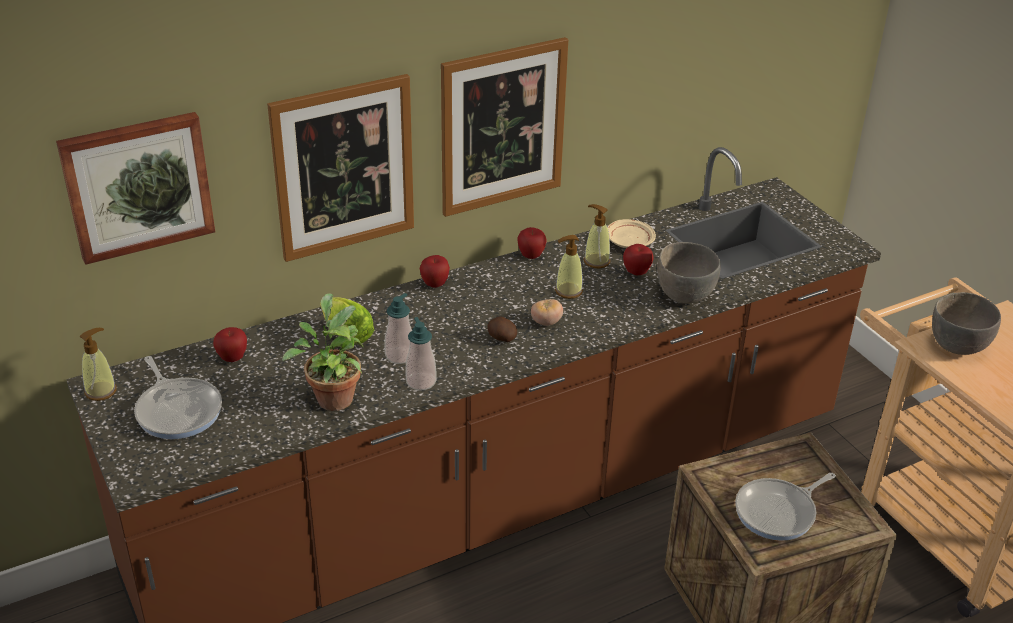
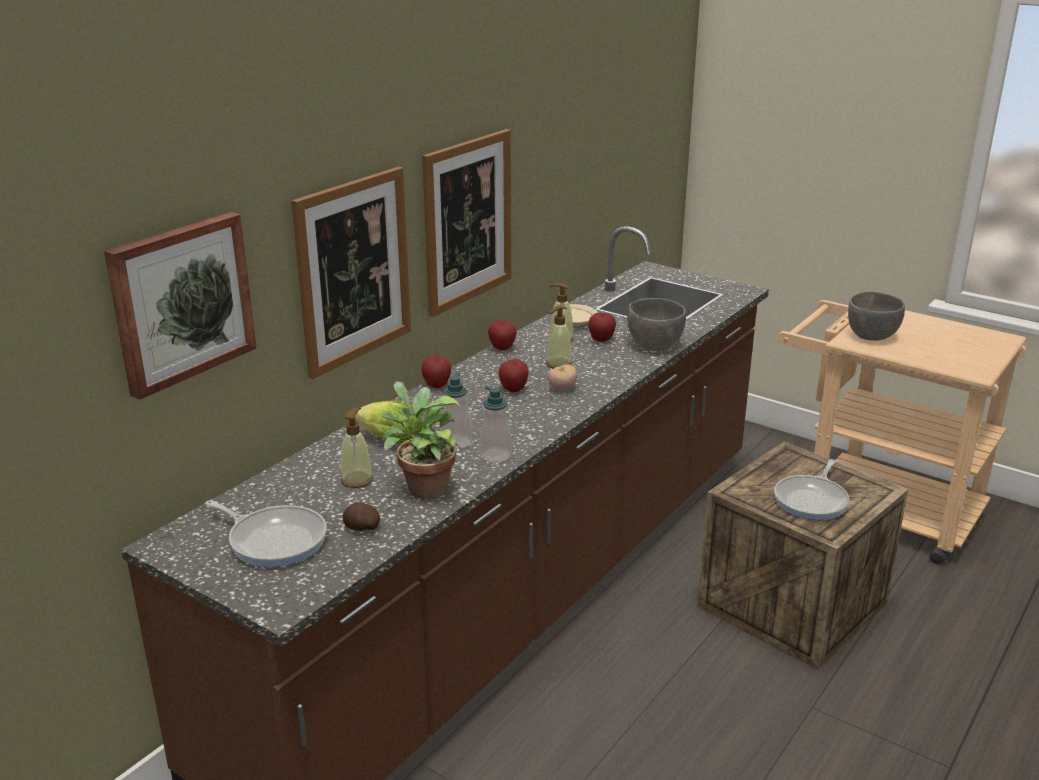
camera: 25 degrees left, 10 degrees down
(101, 391) = (172, 548): soap dispenser -> soap dispenser (357, 480)
(232, 358) = (293, 485): apple -> apple (513, 390)
(501, 338) = (535, 408): potato -> potato (362, 528)

